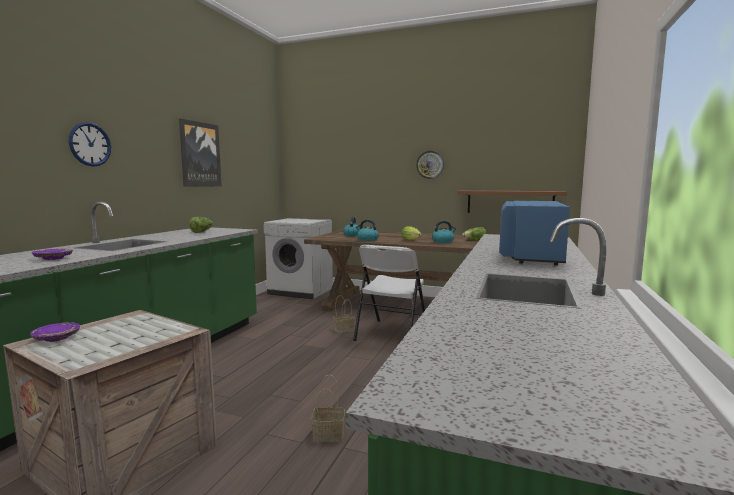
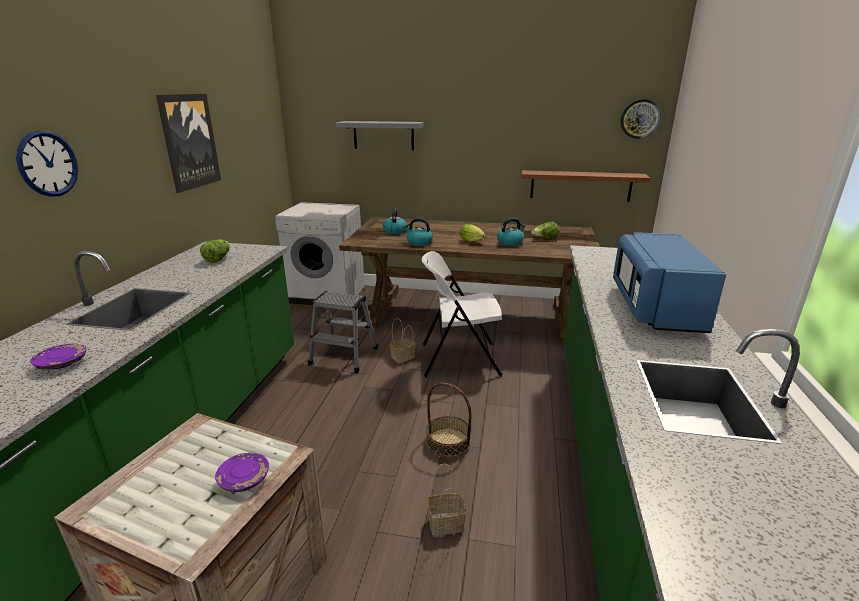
camera: 10 degrees left, 15 degrees up
(57, 338) = (122, 492): purple plate -> purple plate (244, 479)
(295, 326) = (344, 356): none -> grey step ladder
(352, 166) = (383, 135): none -> grey shelf
(356, 383) = (448, 442): none -> basket
(391, 334) = (460, 359): white chair -> white chair turned 75 degrees clockwise
(430, 165) = (485, 137): wall clock -> wall clock (640, 119)

